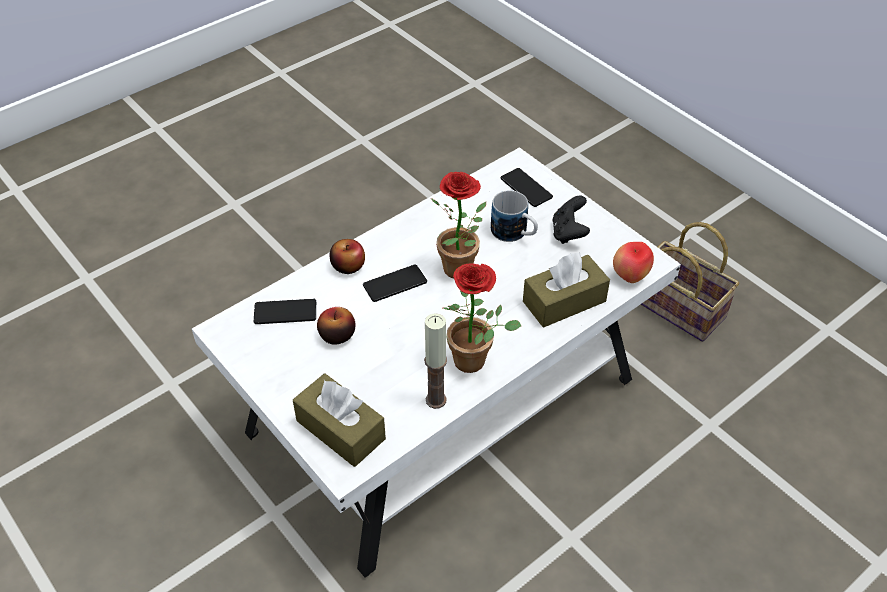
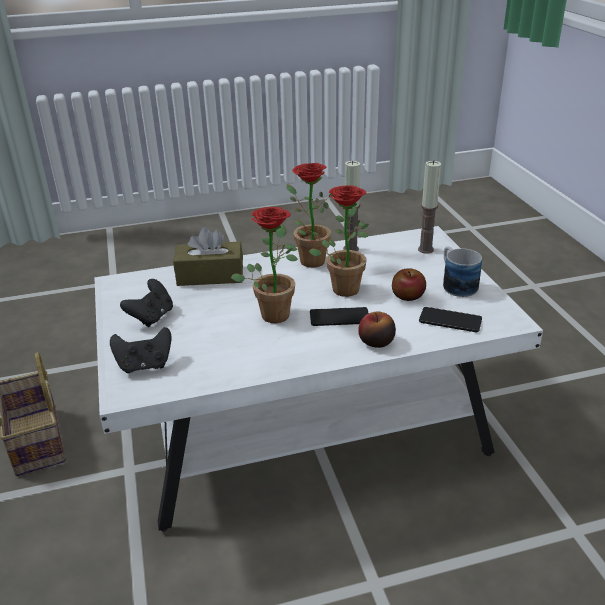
camera: 155 degrees left, 15 degrees down
(340, 430) = (425, 249): brown tissue box -> candle
(411, 329) = (344, 286): none -> potted plant
(514, 234) = (200, 328): mug -> mug (455, 284)
(526, 188) = (144, 365): phone -> black game controller
(630, 276) = (143, 278): apple -> none

